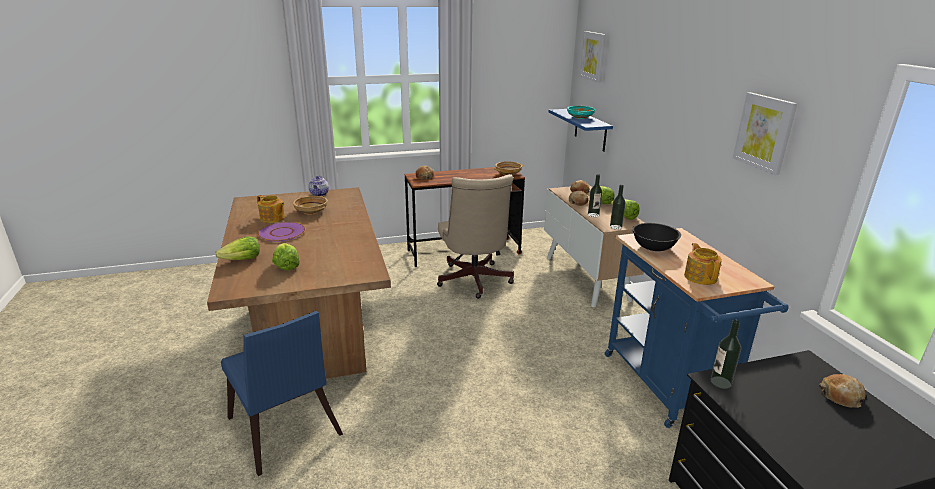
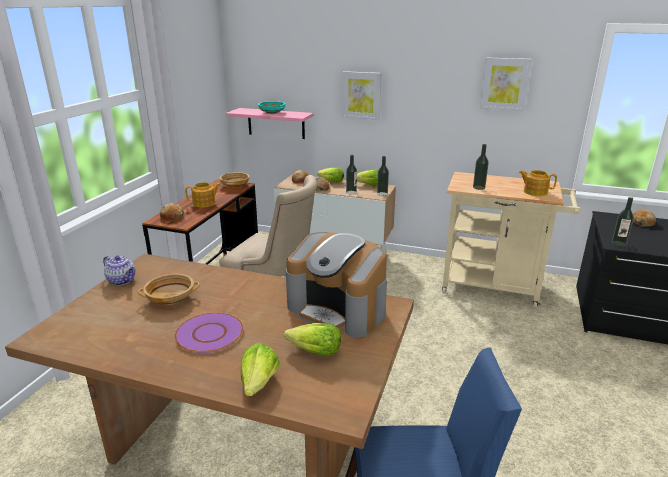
camera: 55 degrees left, 0 degrees up
(272, 218) = (149, 330): teapot -> teapot (205, 203)
(346, 258) = (338, 309): none -> coffee machine
(590, 130) = (276, 123): blue shelf -> pink shelf
(593, 56) = (264, 52): picture -> picture (361, 95)
(653, 247) = (479, 187): black bowl -> bottle
(670, 388) = (497, 288): blue cart -> beige cart

